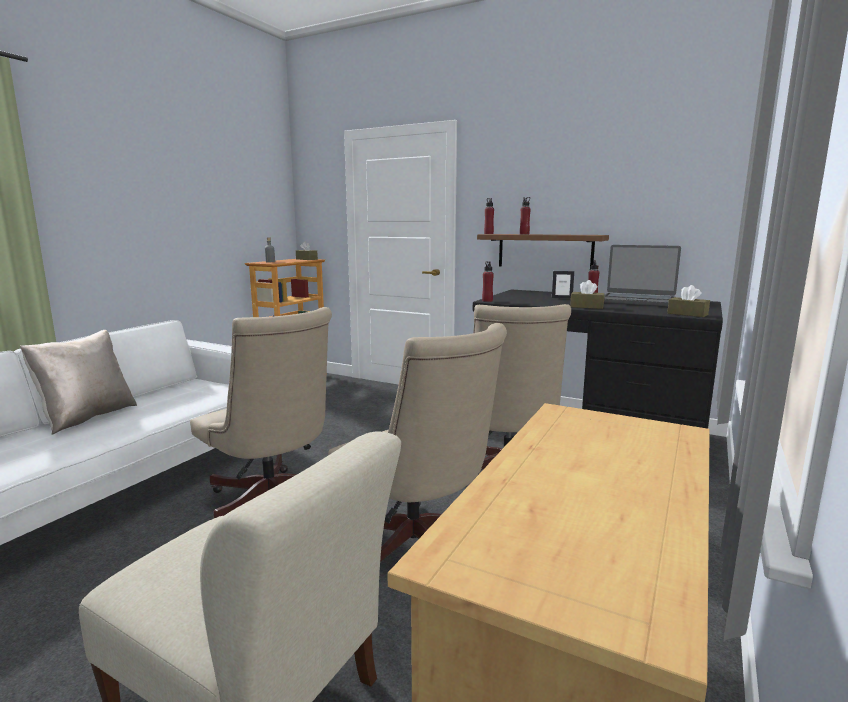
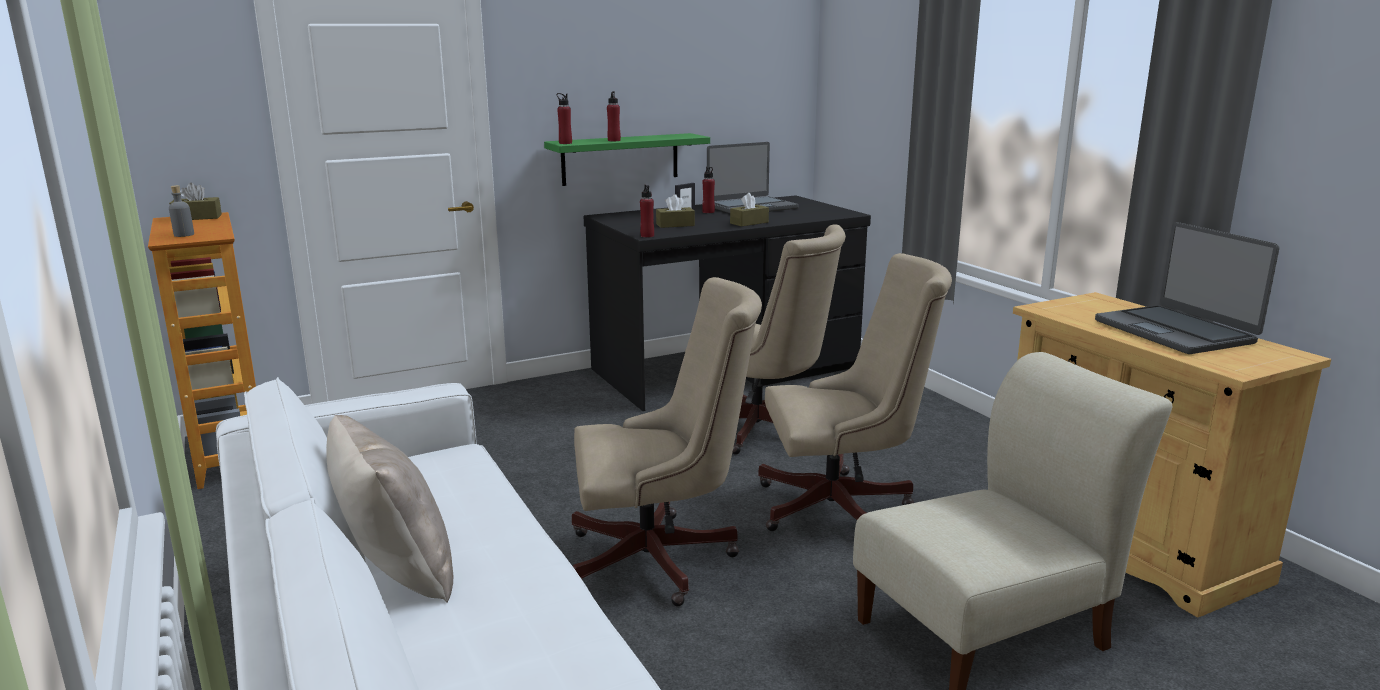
camera: 55 degrees left, 5 degrees up
(545, 251) = (620, 159): brown shelf -> green shelf
(602, 493) = (1175, 331): none -> laptop
(687, 314) = (835, 214): brown tissue box -> brown tissue box (675, 225)

